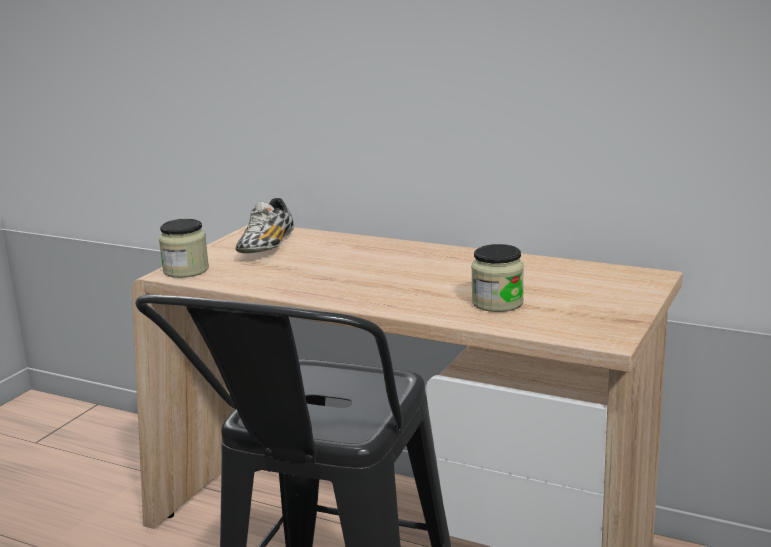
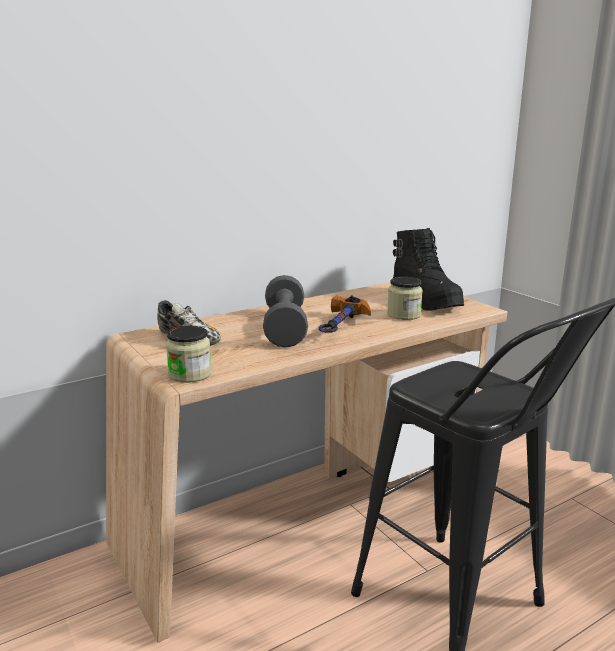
camera: 60 degrees left, 0 degrees up
(356, 267) = (285, 328): none -> grey dumbbell
(394, 288) = (341, 328): none -> hammer
(583, 301) = (426, 301): none -> black boot

